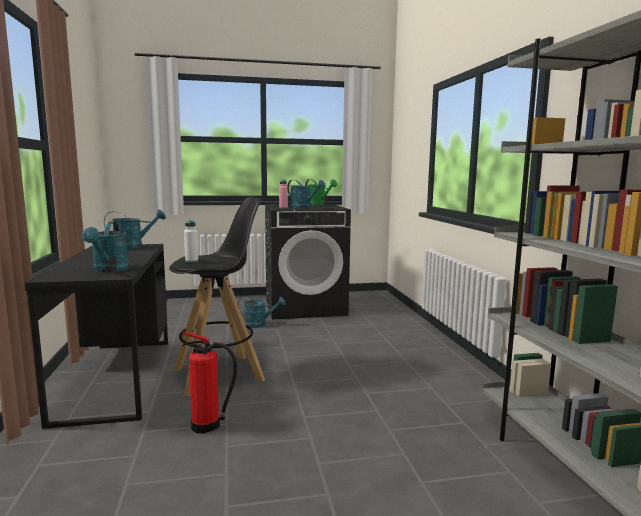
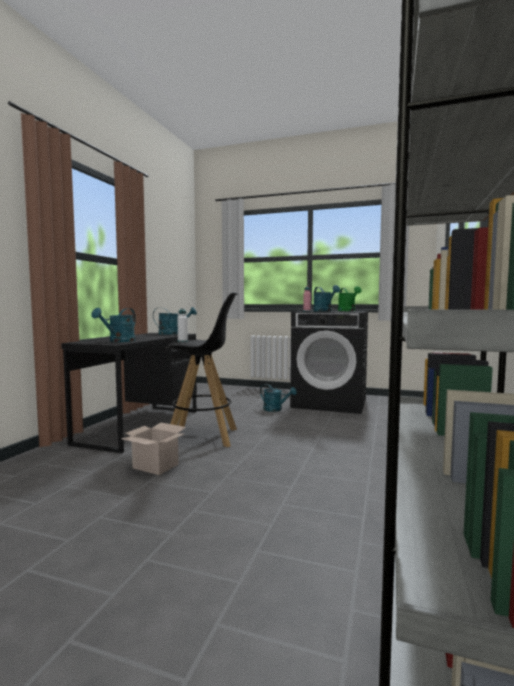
camera: 30 degrees right, 5 degrees down
(208, 426) = (154, 466): fire extinguisher -> cardboard box

